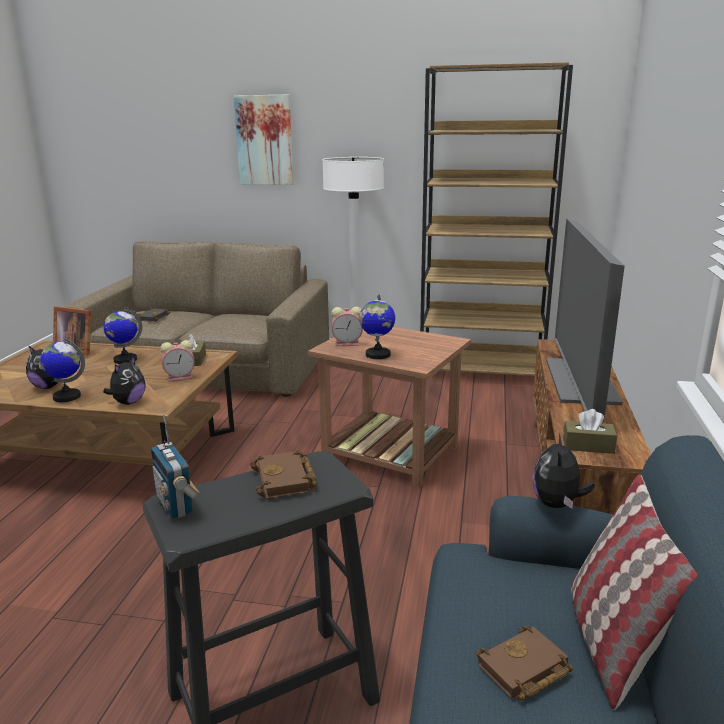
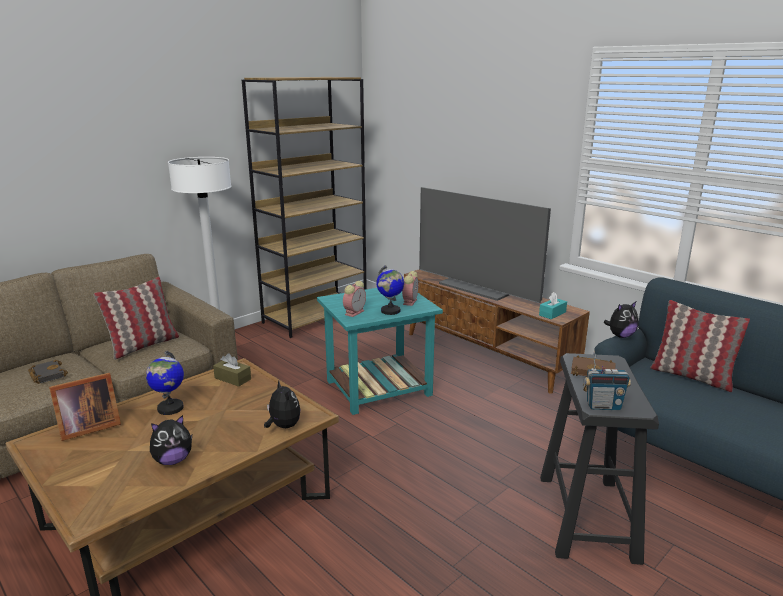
camera: 55 degrees left, 0 degrees up
(67, 397) = (221, 453): globe -> none
(181, 377) = (264, 393): alarm clock -> alarm clock (410, 301)
(230, 321) = (143, 345): none -> pillow
(265, 140) = (82, 150): picture -> none
(392, 454) = (380, 387): brown side table -> turquoise side table
(523, 670) = (701, 400): brown book -> none
(557, 504) = (620, 336): plush toy -> plush toy turned 75 degrees counterclockwise
(588, 446) = (552, 313): brown tissue box -> turquoise tissue box

